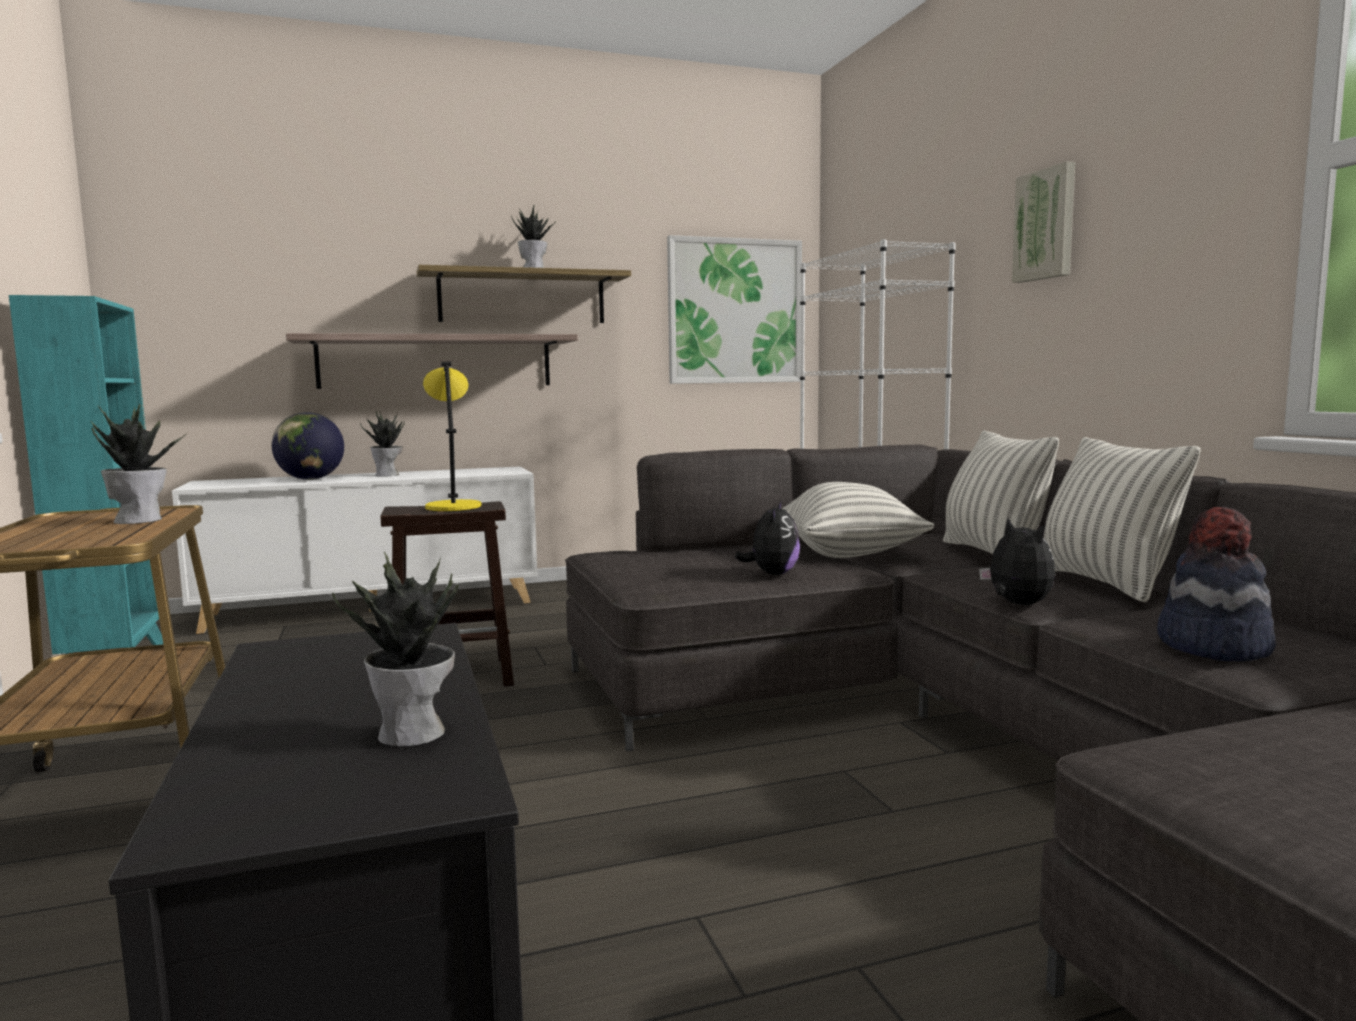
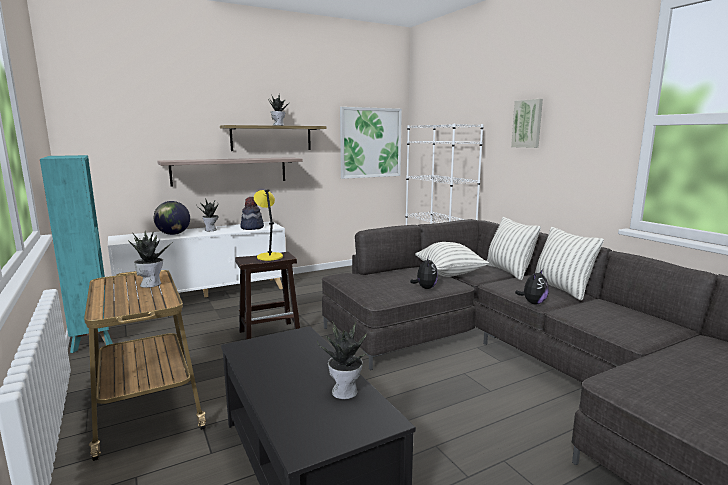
camera: 10 degrees left, 5 degrees up
(1016, 604) = (533, 303): plush toy -> plush toy turned 75 degrees clockwise
(1212, 646) = (615, 324): hat -> hat (252, 227)

